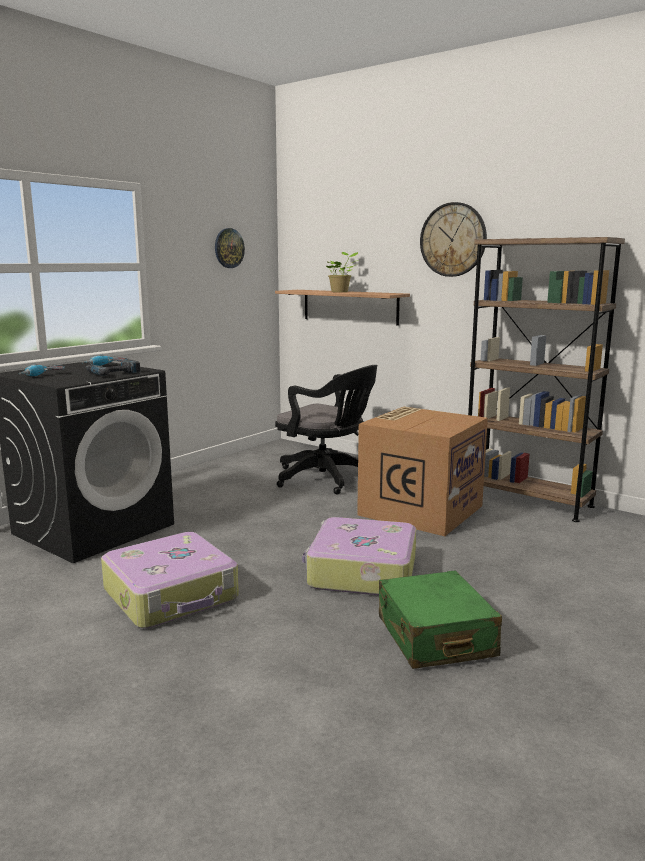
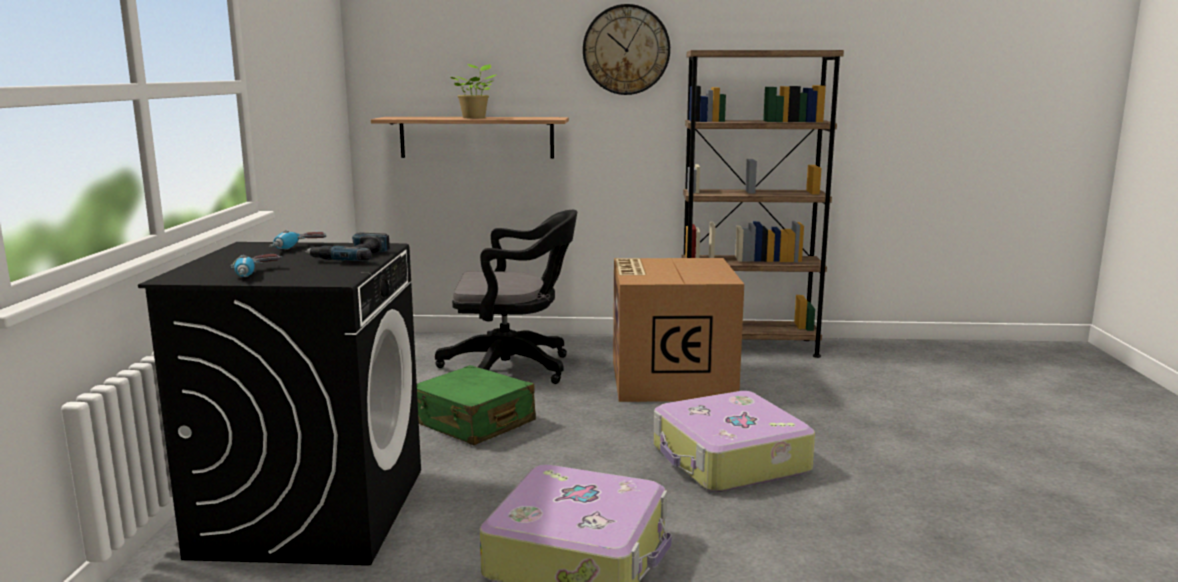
camera: 35 degrees left, 0 degrees up
(228, 248) = (310, 57): wall clock -> none
(435, 637) = (895, 499): green suitcase -> green suitcase (473, 422)

